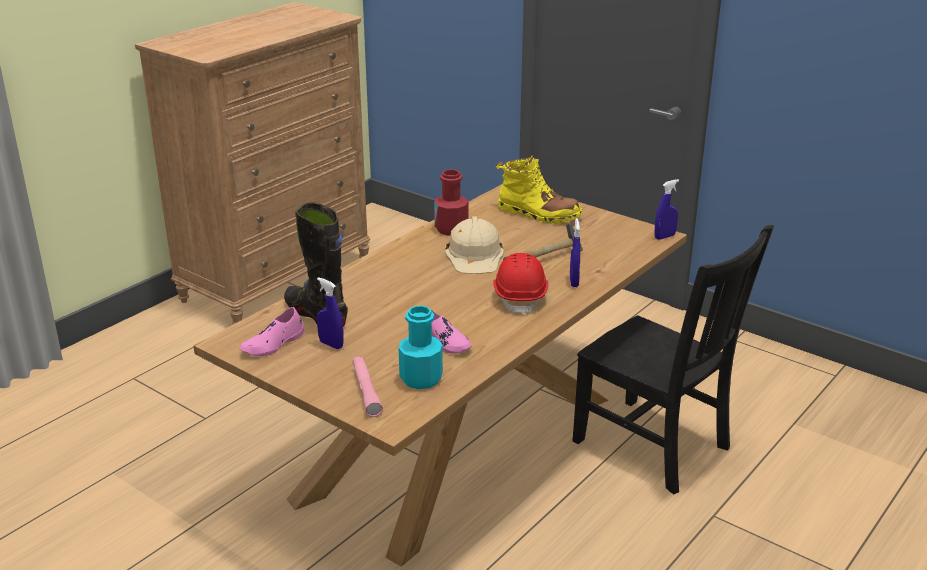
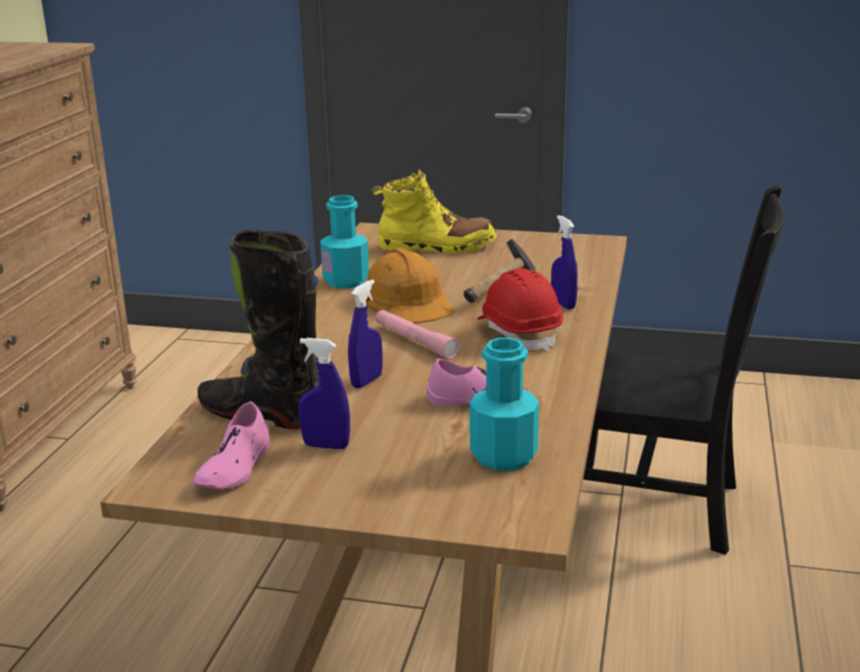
camera: 25 degrees left, 5 degrees down
(366, 391) = (445, 492): pink flashlight -> pink flashlight (415, 341)
(451, 229) = (346, 281): red bottle -> turquoise bottle
(475, 254) = (408, 301): beige hard hat -> orange hard hat
(664, 237) = (607, 242): blue spray bottle -> blue spray bottle (366, 381)

